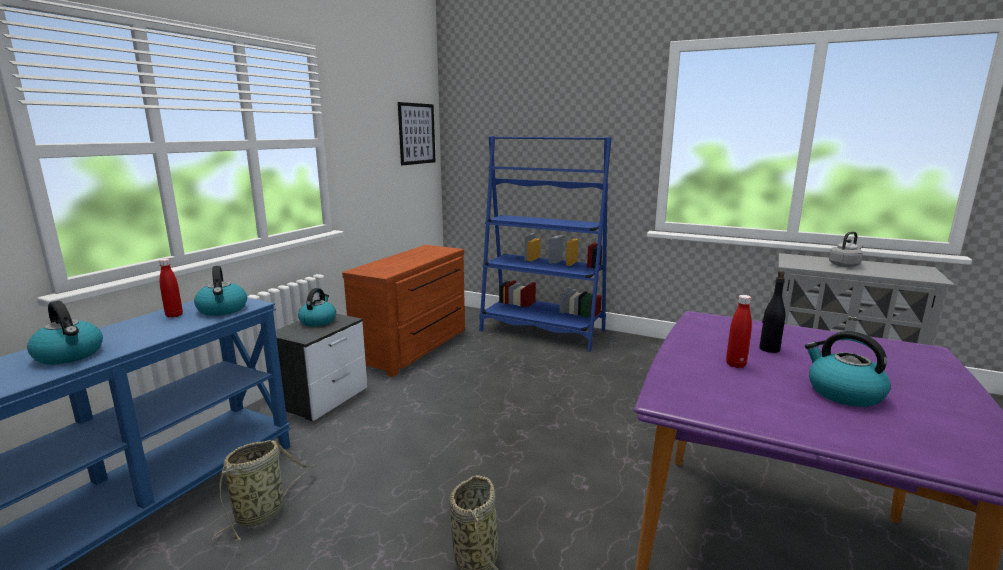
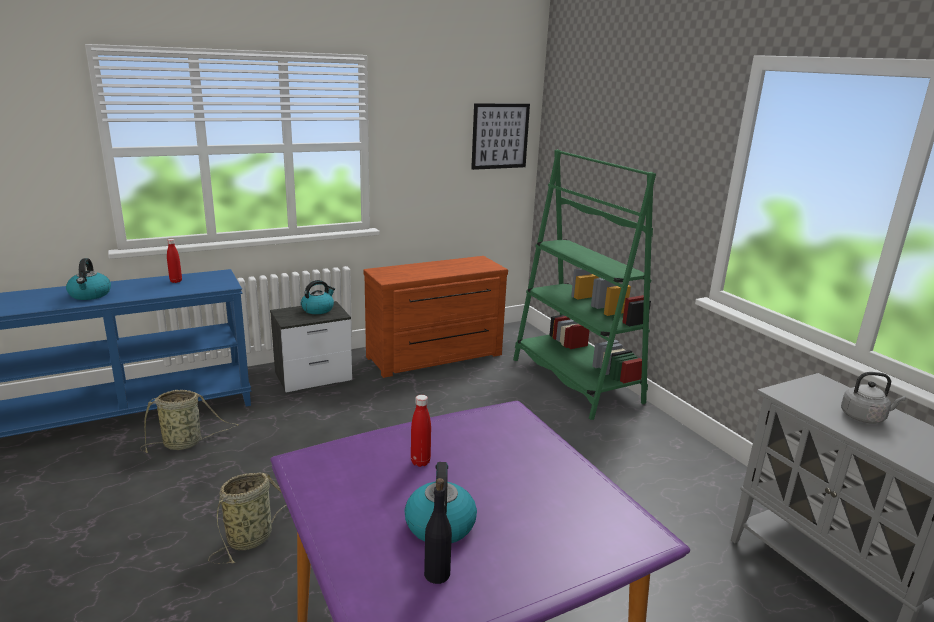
camera: 35 degrees right, 5 degrees up
(223, 310) = (205, 285): kettle -> none
(542, 331) = (575, 381): blue bookcase -> green bookcase
(769, 349) = (487, 463): black bottle -> black bottle (437, 574)

